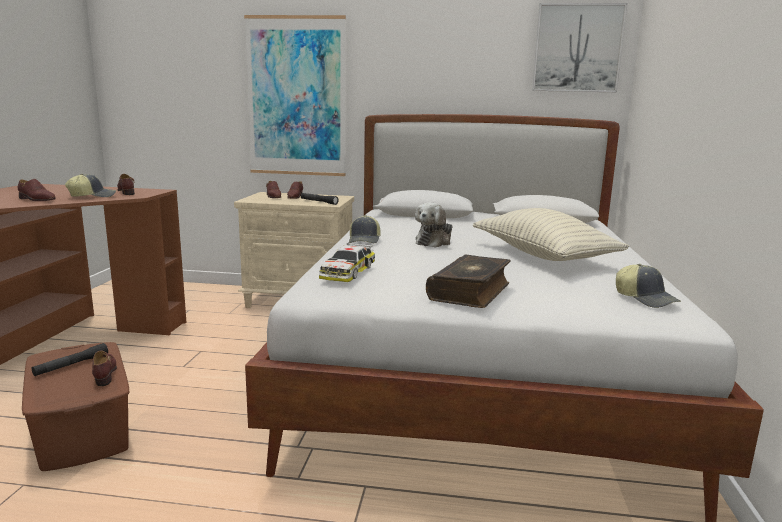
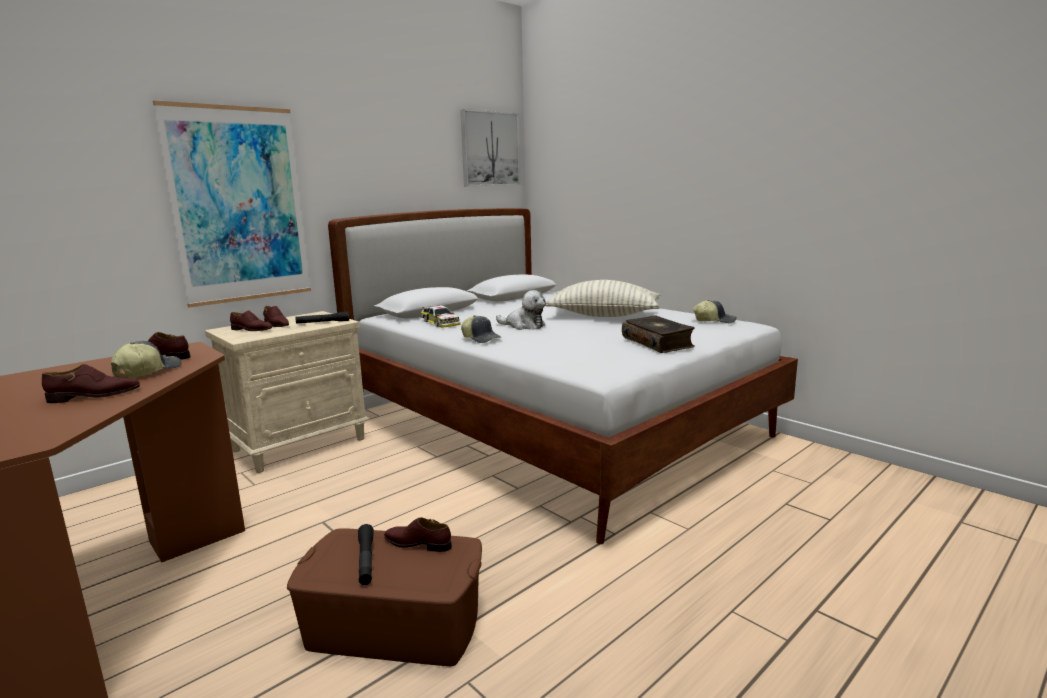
camera: 50 degrees left, 0 degrees up
(347, 272) = (575, 355): toy car -> toy car (441, 323)
(434, 242) = (524, 326): plush toy -> plush toy turned 45 degrees counterclockwise

